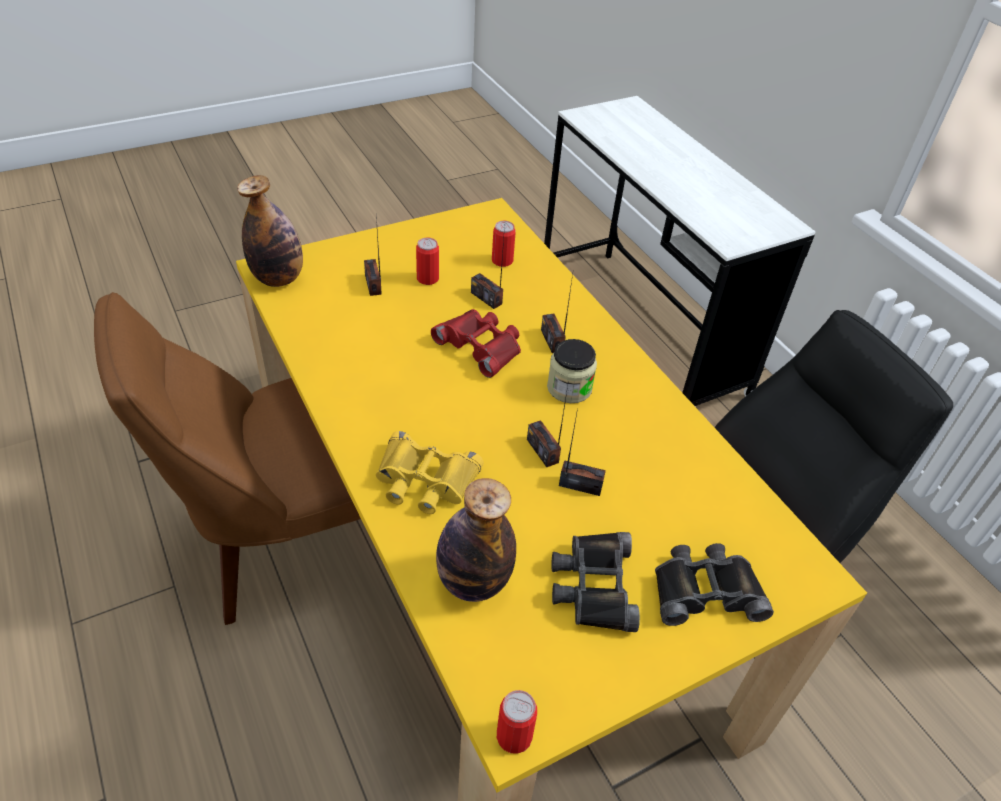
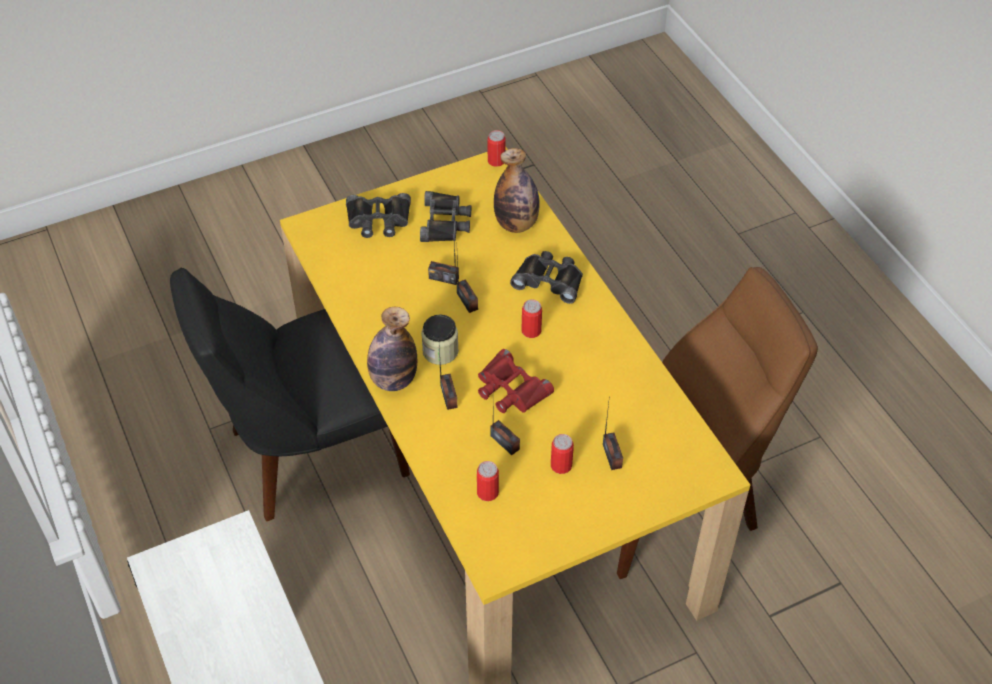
camera: 175 degrees left, 5 degrees up
(278, 278) = (702, 461): bottle -> bottle (393, 380)
(425, 481) = (549, 280): yellow binoculars -> black binoculars
(454, 410) = (531, 331): none -> can

